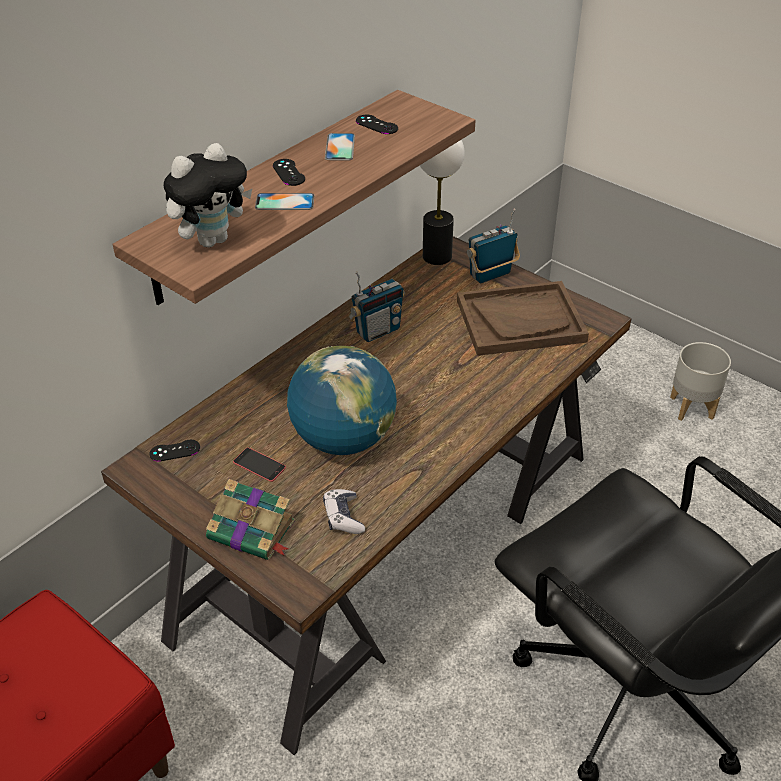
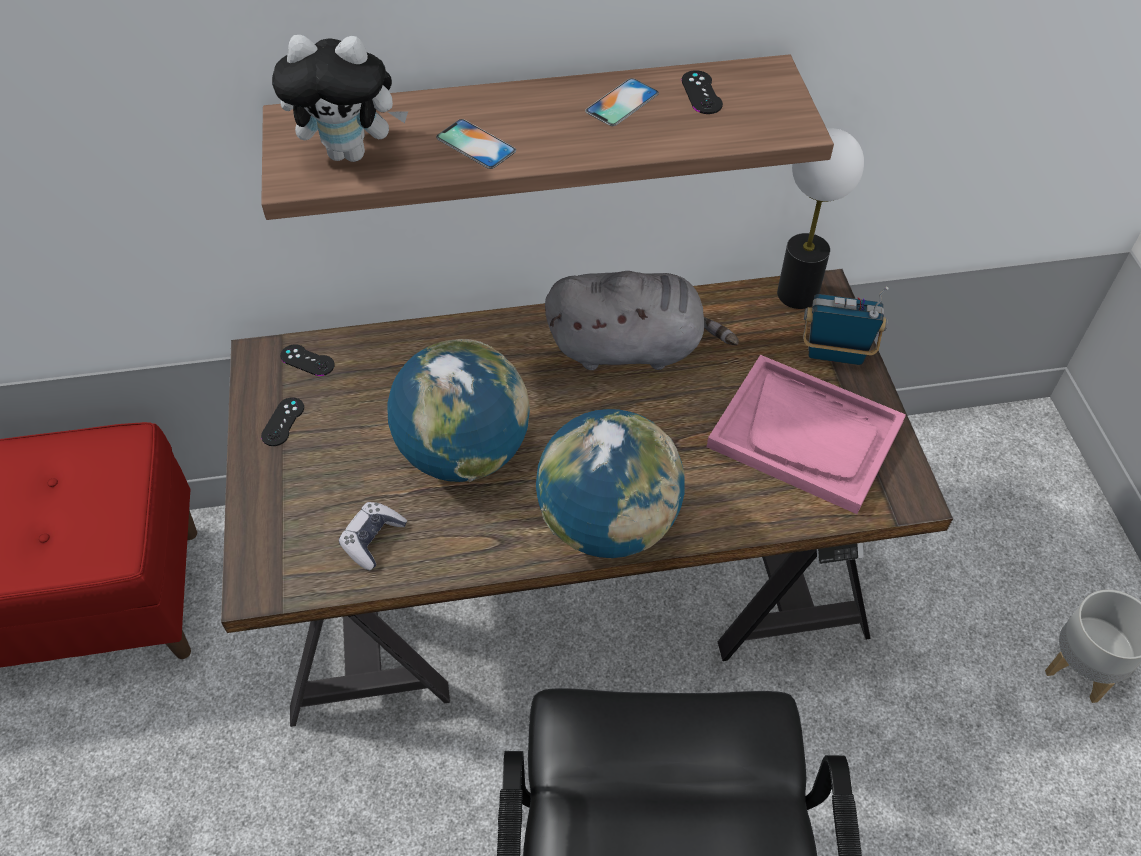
camera: 40 degrees right, 10 degrees up
(253, 531) = (283, 494): book -> none
(259, 465) = (360, 427): phone -> none
(288, 172) = (526, 108): black game controller -> black game controller (283, 422)
(377, 331) = (632, 348): radio -> grey plush toy
(469, 423) = (608, 523): none -> globe
(520, 321) = (805, 435): brown tray -> pink tray

